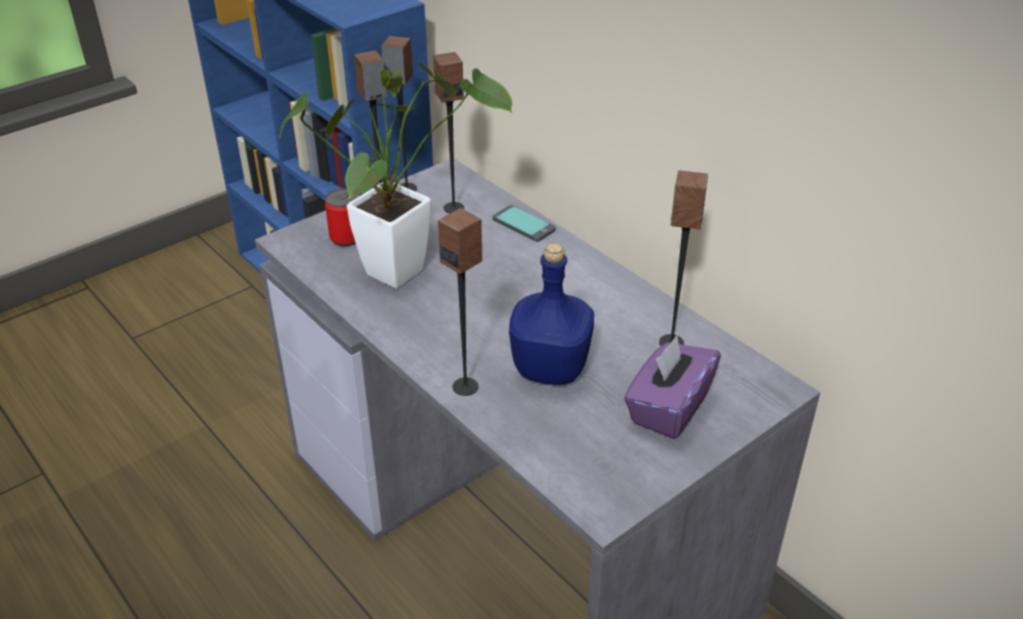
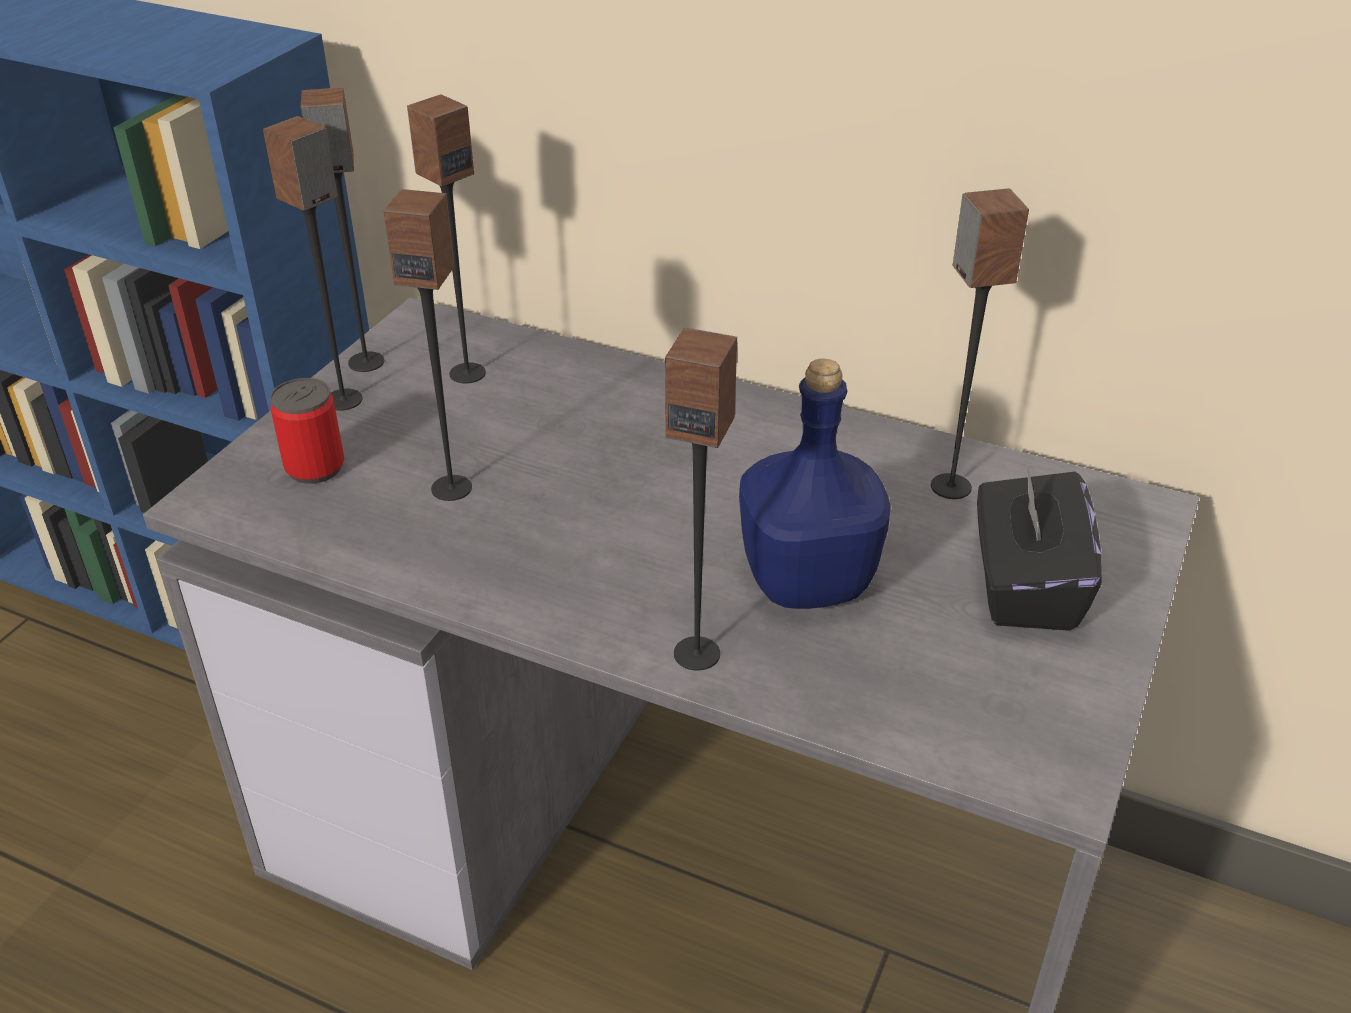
camera: 25 degrees left, 0 degrees up
(404, 267) = (452, 488): potted plant -> speaker
(524, 224) = (599, 371): phone -> none
(668, 408) = (1024, 586): purple tissue box -> black tissue box

